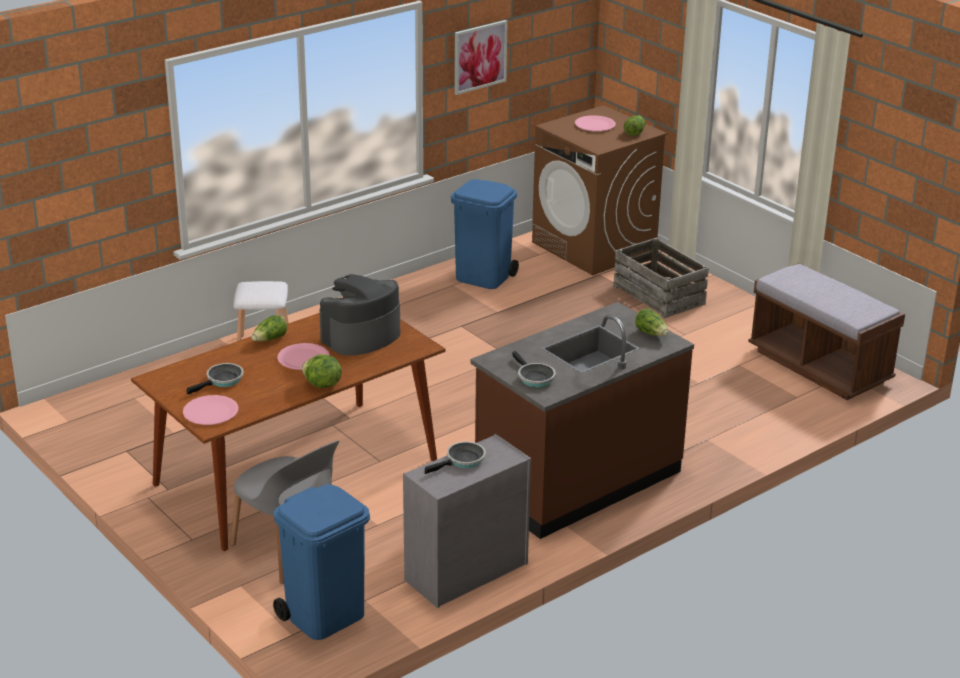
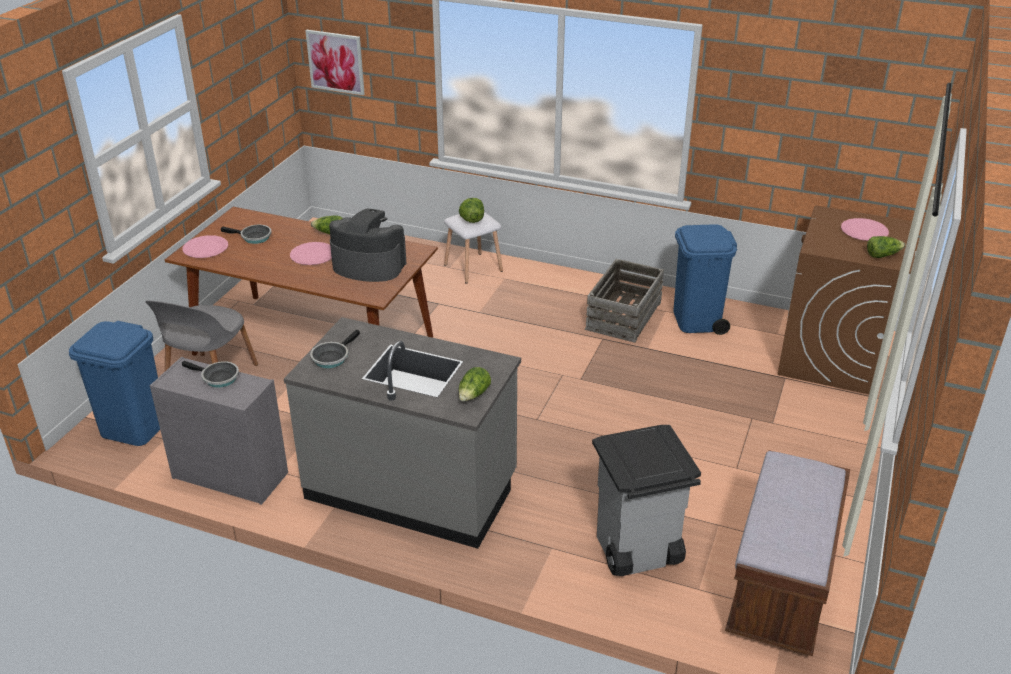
camera: 60 degrees right, 5 degrees up
(322, 385) = (277, 275): lettuce -> lettuce (471, 220)
(480, 56) = (769, 108): picture -> picture (335, 62)
(577, 480) = (412, 487): brown counter -> grey counter
(659, 295) = (793, 426): crate -> crate (624, 316)
(741, 406) = (636, 552): none -> grey trash can

